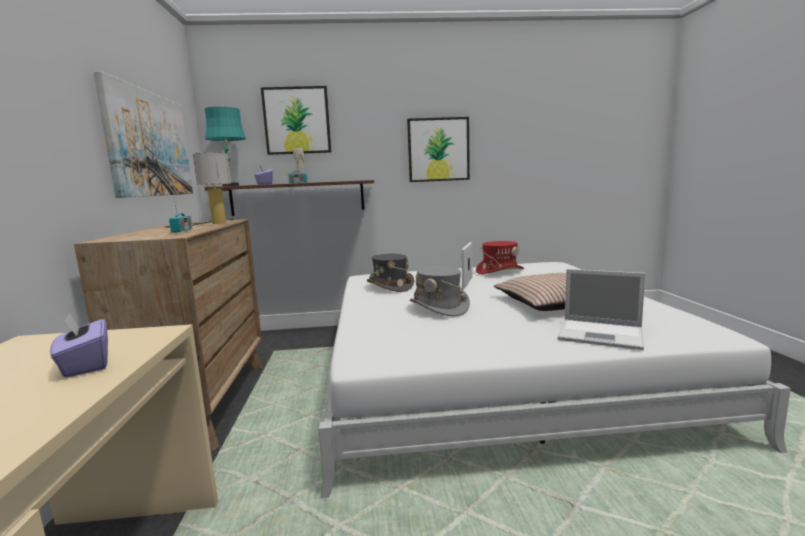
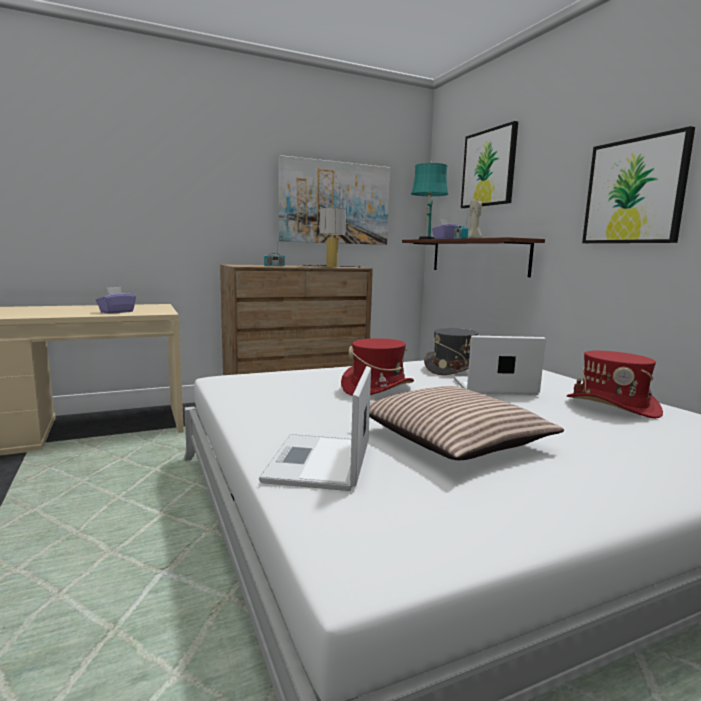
camera: 70 degrees right, 0 degrees up
(439, 307) = (377, 388): grey hat -> red hat

